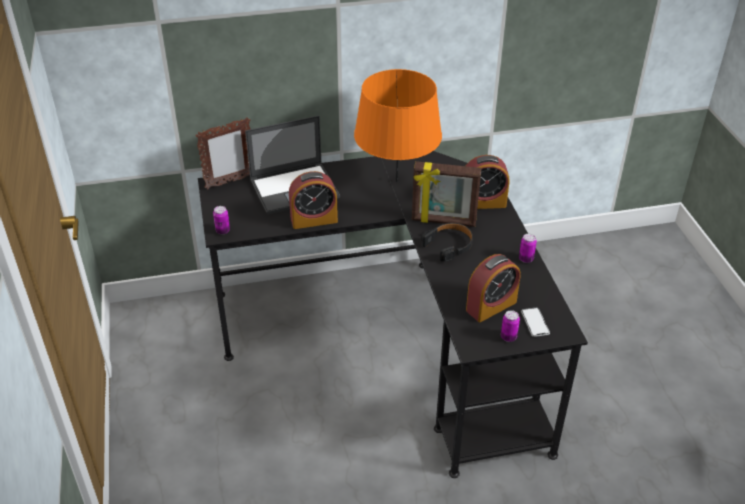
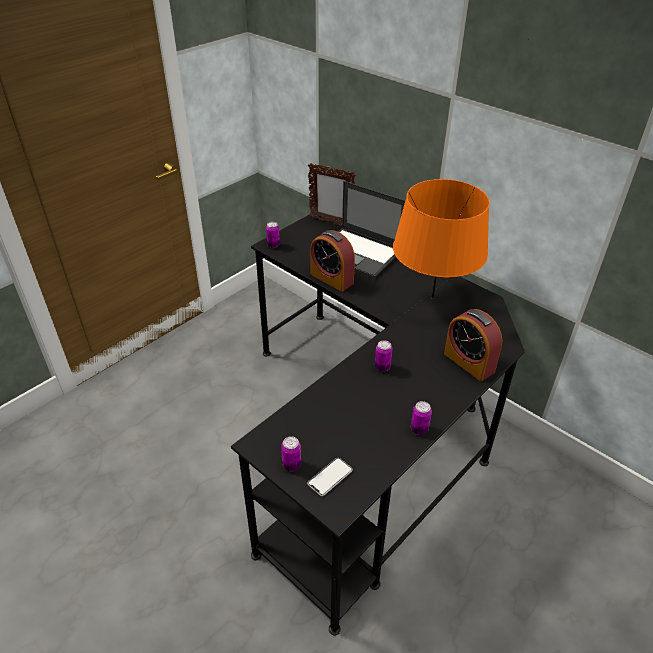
camera: 55 degrees right, 0 degrees up
(443, 221) = (411, 349): picture frame -> none
(449, 245) = (382, 367): black headphones -> can
(491, 306) = (325, 433): alarm clock -> none

